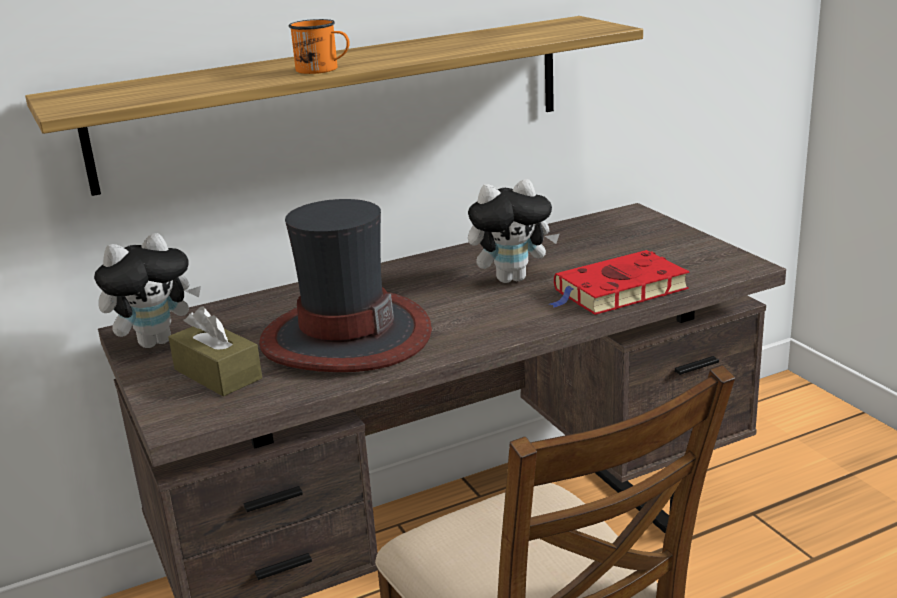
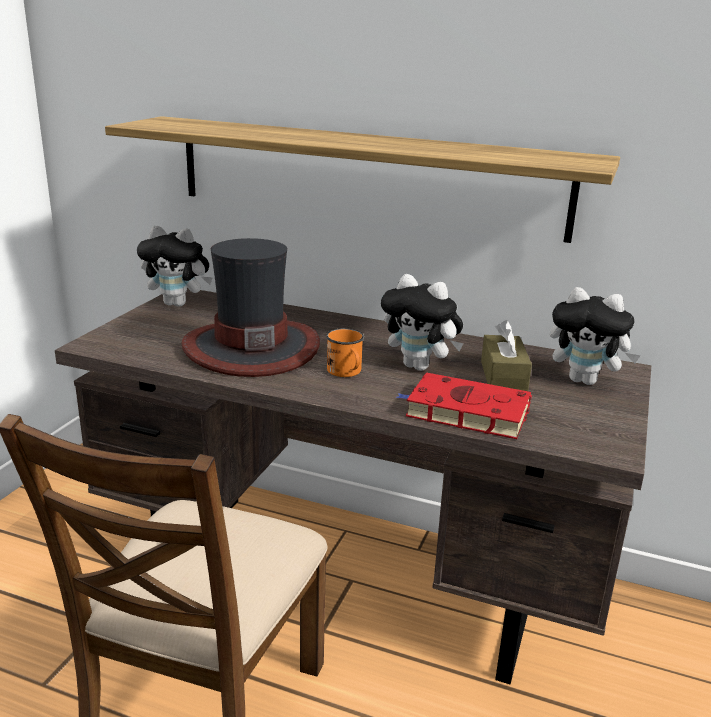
camera: 45 degrees right, 0 degrees up
(218, 374) = (158, 333): brown tissue box -> brown tissue box (503, 376)
(323, 69) = (305, 139): orange mug -> orange mug (346, 372)
(630, 231) = (585, 380): none -> plush toy

